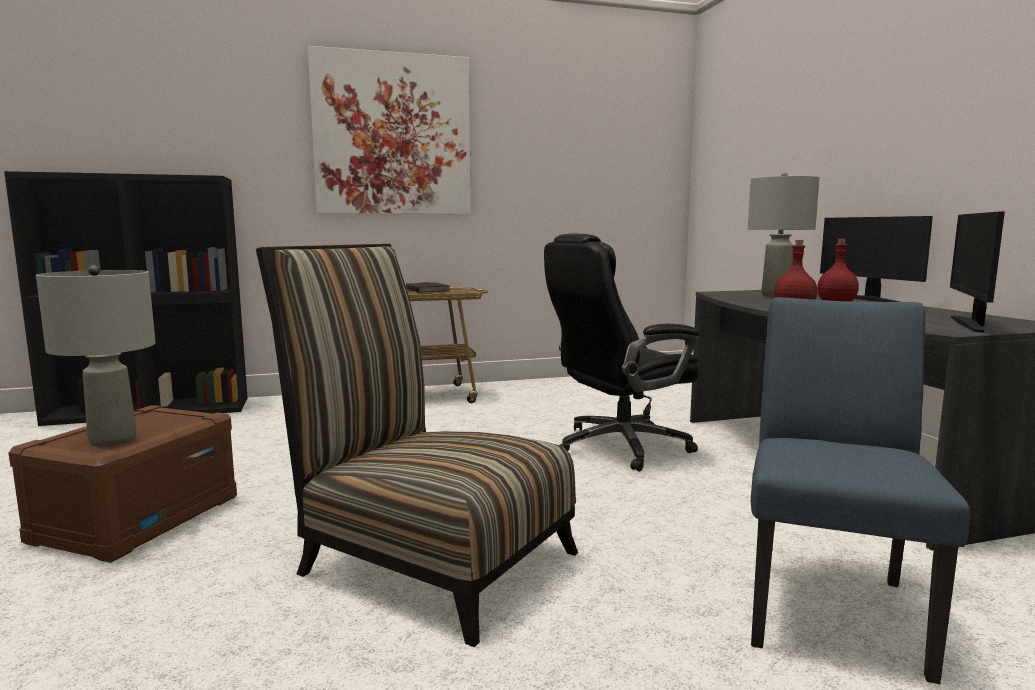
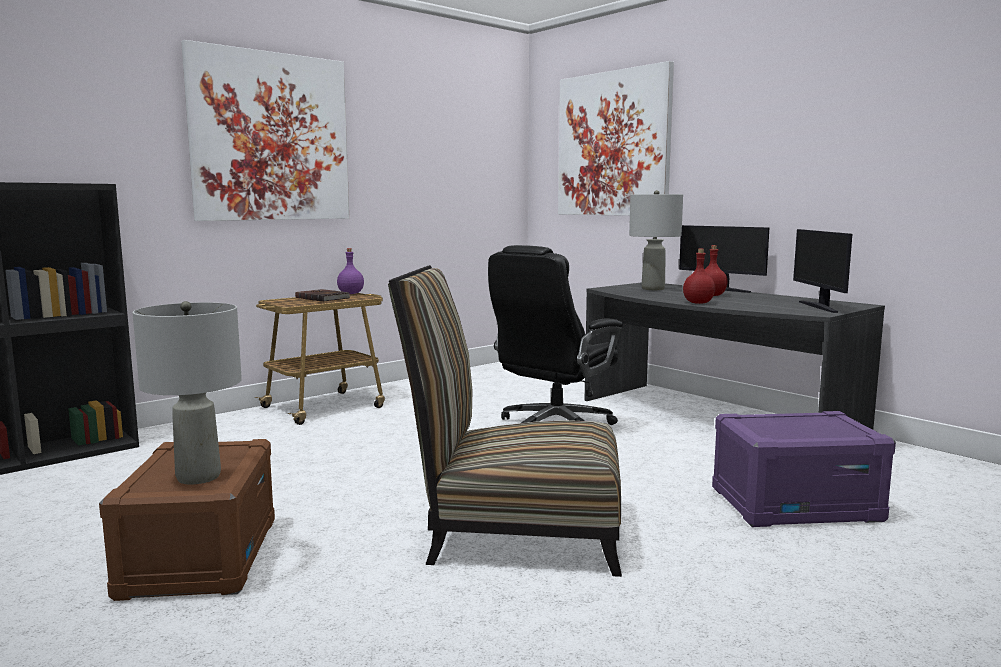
camera: 25 degrees left, 0 degrees up
(462, 288) = (350, 293): none -> purple bottle
(768, 127) = (613, 144): none -> picture
(831, 603) = (795, 504): blue chair -> purple storage box

